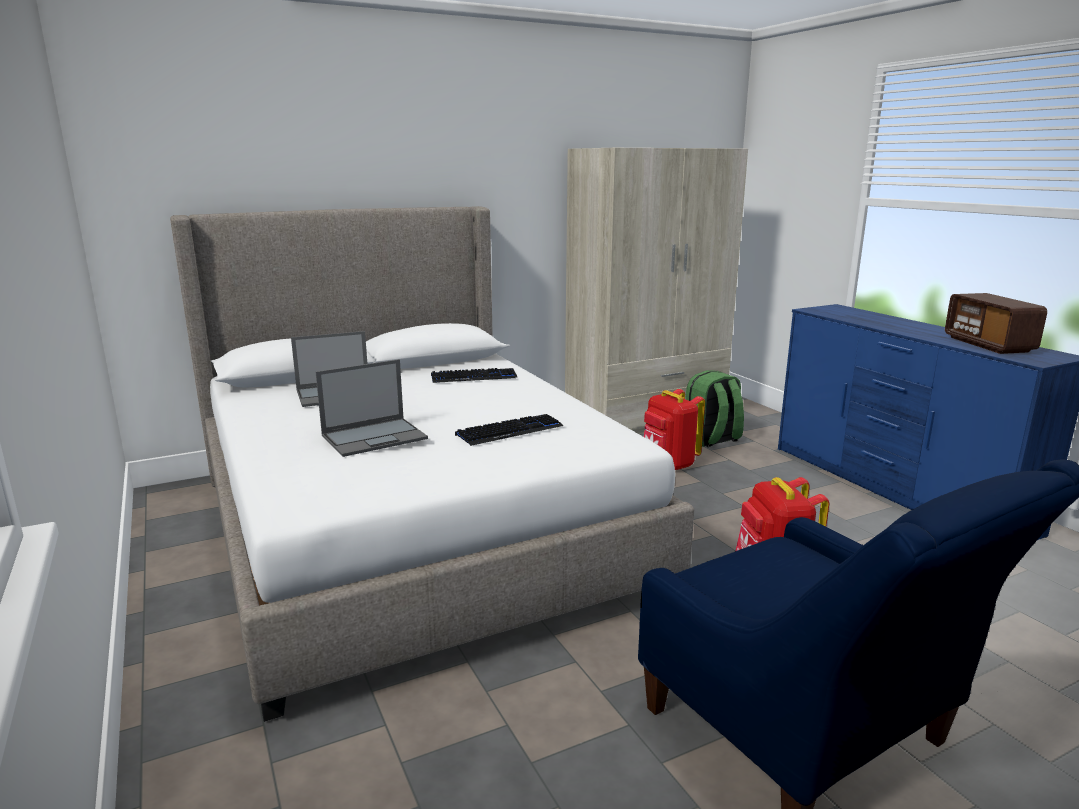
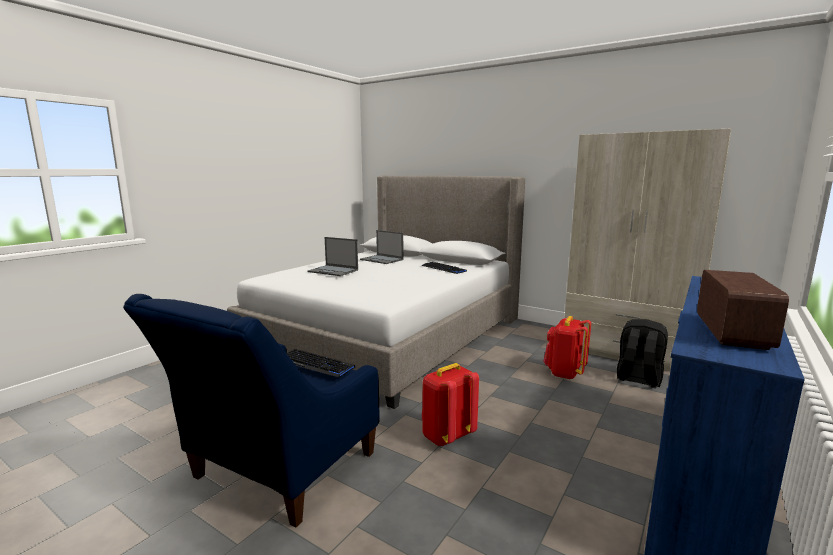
camera: 60 degrees right, 5 degrees down
(510, 431) = (372, 285): keyboard -> keyboard (315, 364)
(711, 439) = (638, 379): green backpack -> black backpack
(988, 344) = (731, 332): radio -> radio turned 150 degrees clockwise

